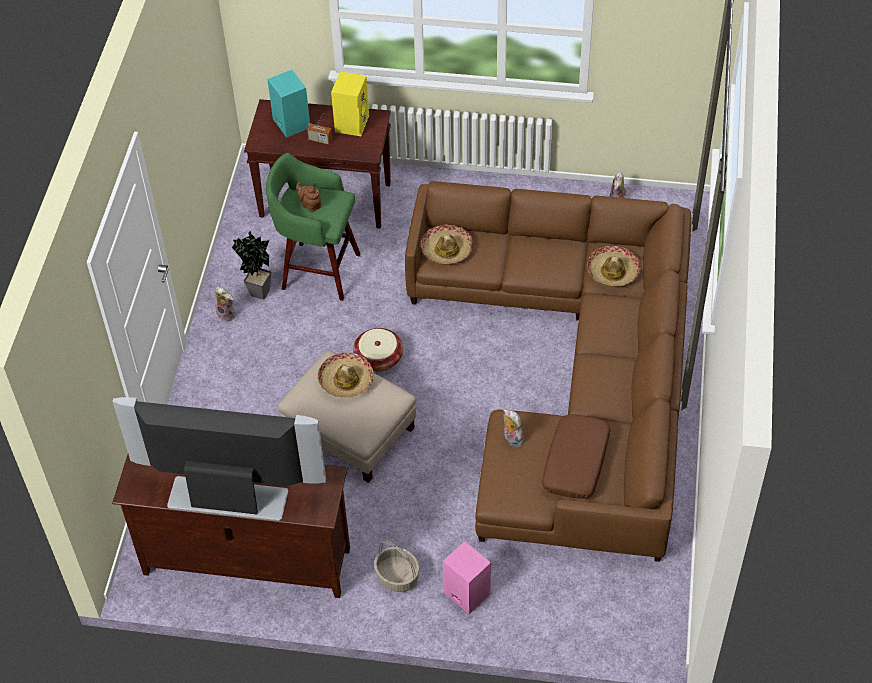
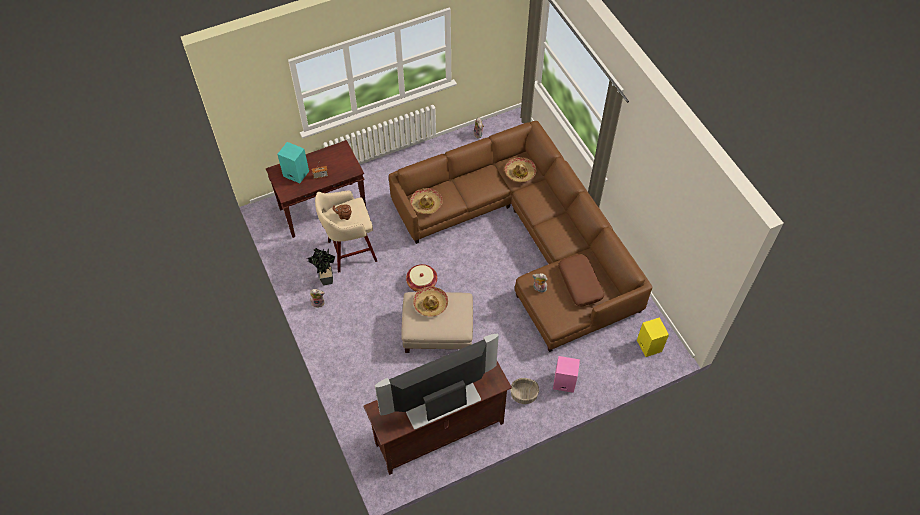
camera: 35 degrees left, 5 degrees up
(318, 270) = (350, 251): green stool -> beige stool
(351, 123) = (330, 157): yellow speaker -> yellow speaker (648, 345)

